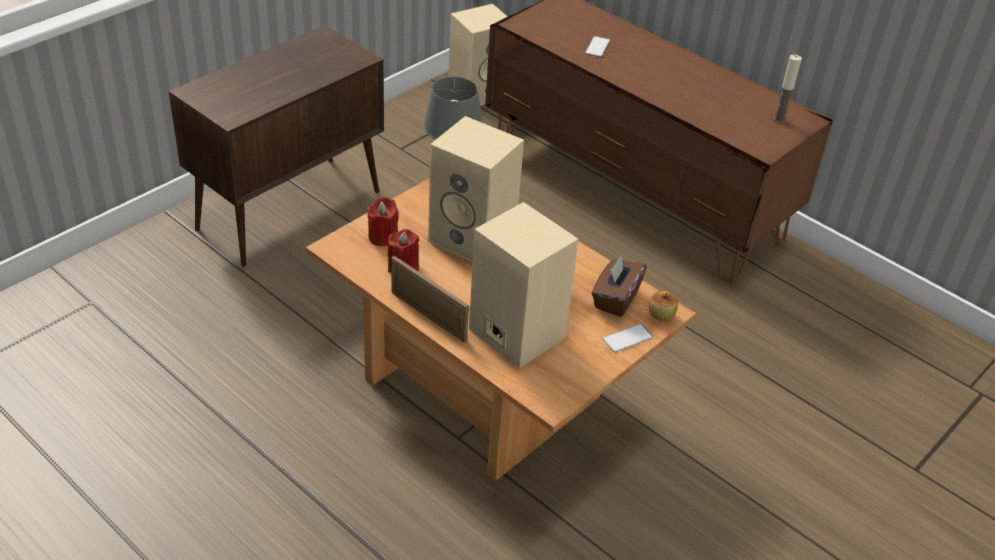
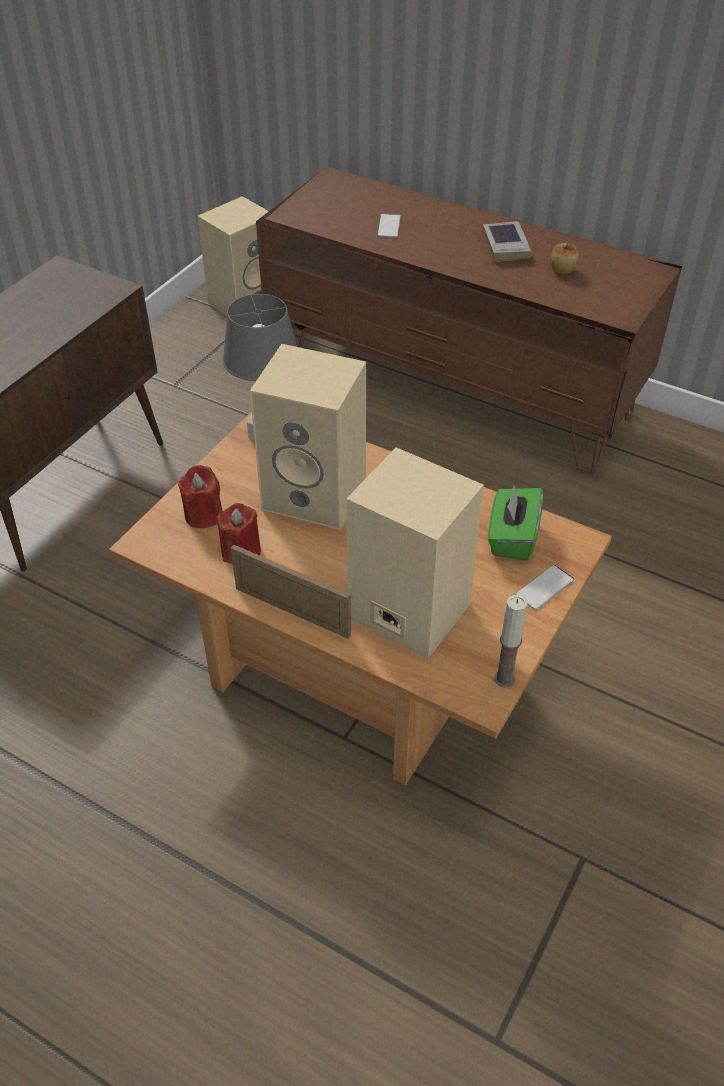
camera: 10 degrees left, 5 degrees up
(615, 299) = (512, 538): brown tissue box -> green tissue box
(661, 315) = (573, 548): apple -> apple (562, 270)
(689, 79) = (506, 246): none -> book
(779, 119) = (624, 276): candle -> candle (504, 679)

